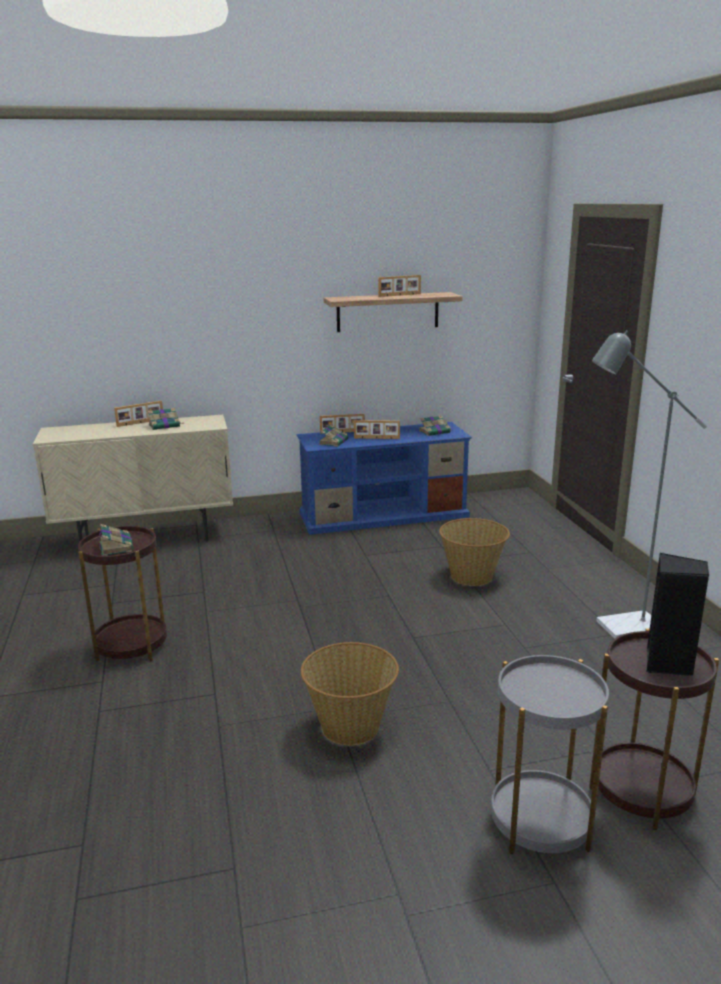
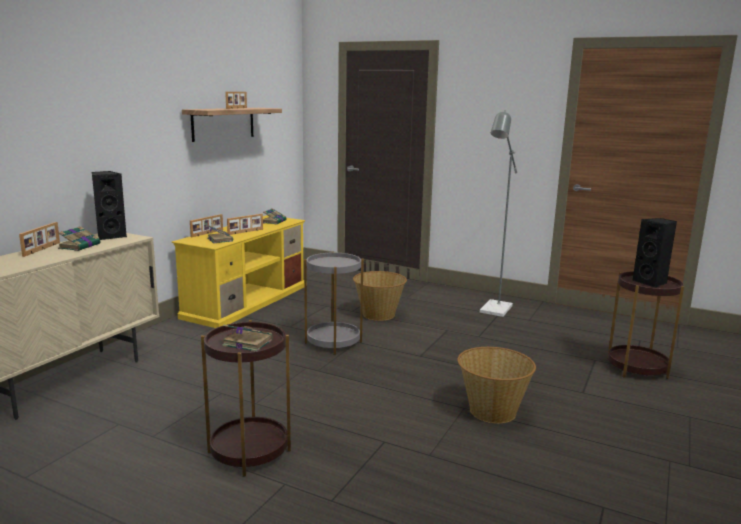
camera: 50 degrees left, 5 degrees down
(205, 420) = (110, 236): none -> black speaker
(384, 514) = (247, 300): blue tv stand -> yellow tv stand
(540, 822) = (640, 399): grey side table -> grey side table (333, 342)

